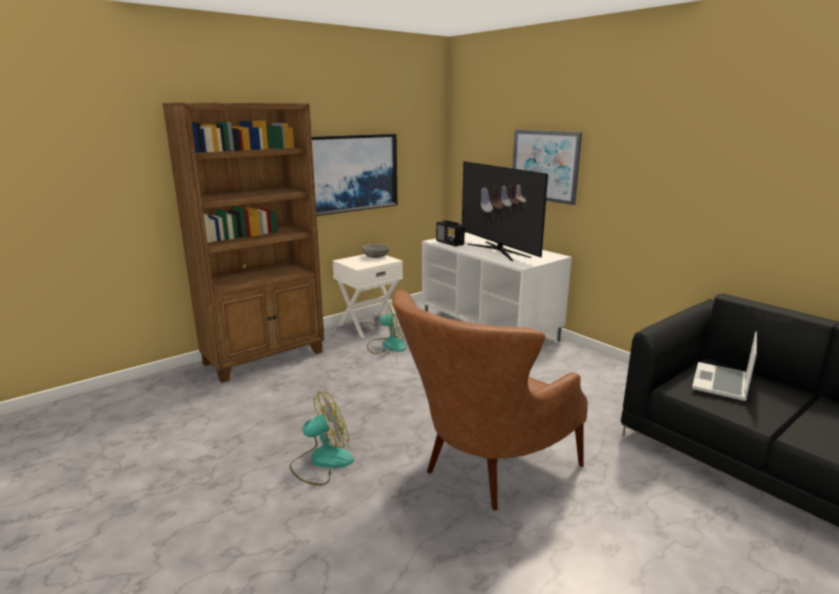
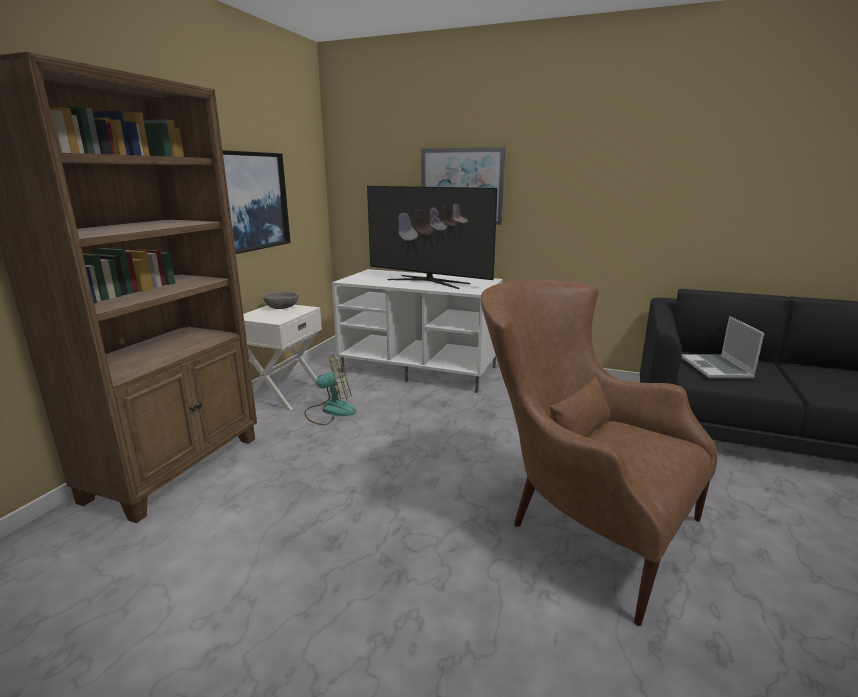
camera: 30 degrees left, 0 degrees up
(321, 462) = (396, 583): fan -> none
(450, 243) = (367, 281): radio -> none
(482, 472) = (577, 521): brown armchair -> brown armchair turned 120 degrees clockwise

